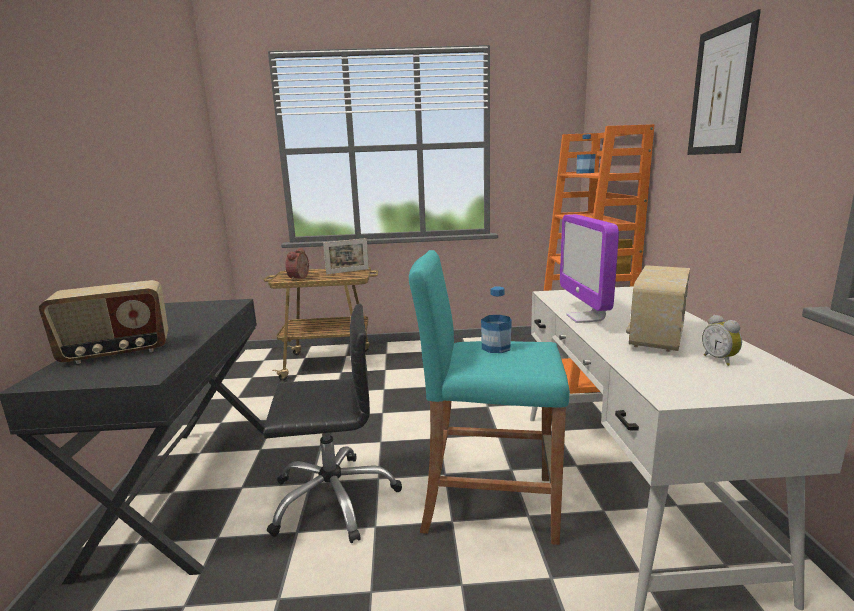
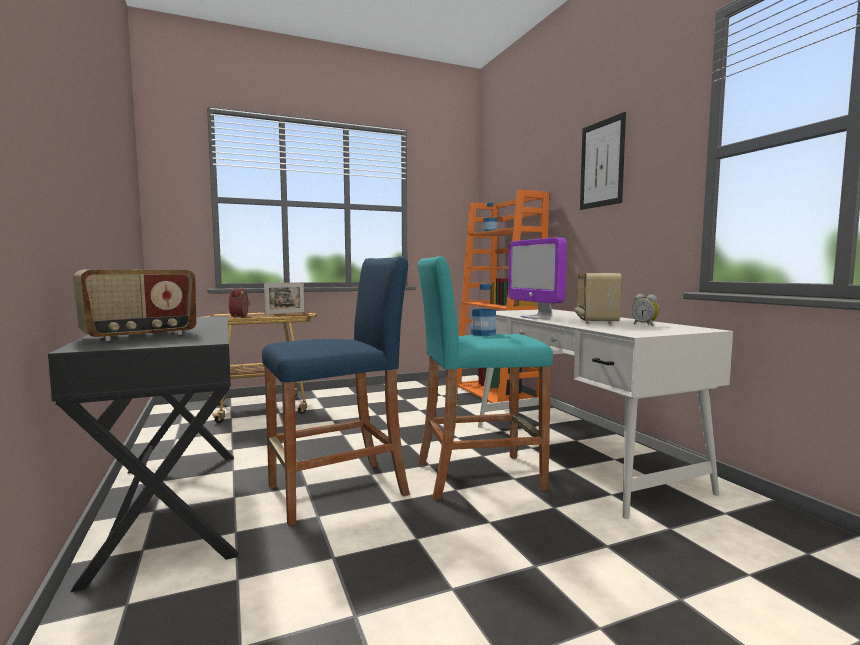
camera: 20 degrees left, 10 degrees down
(333, 498) = (337, 491): black office chair -> blue stool

